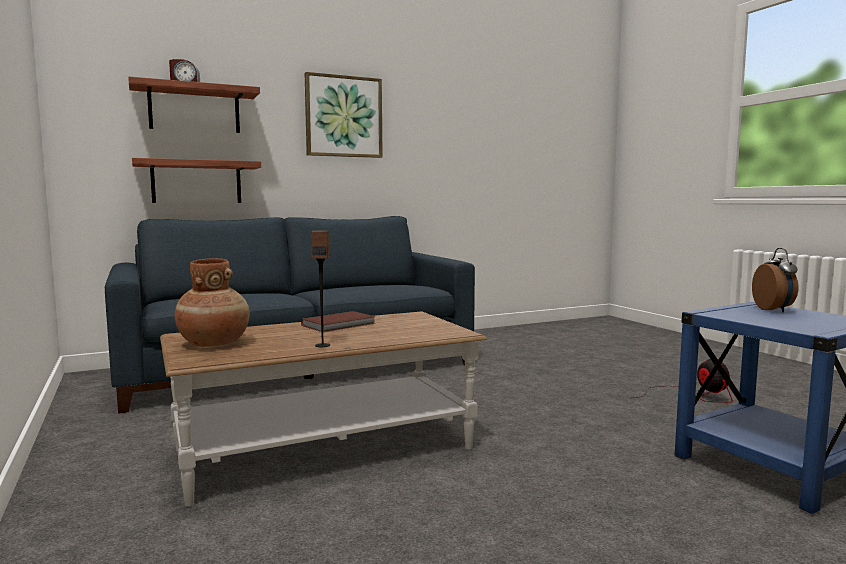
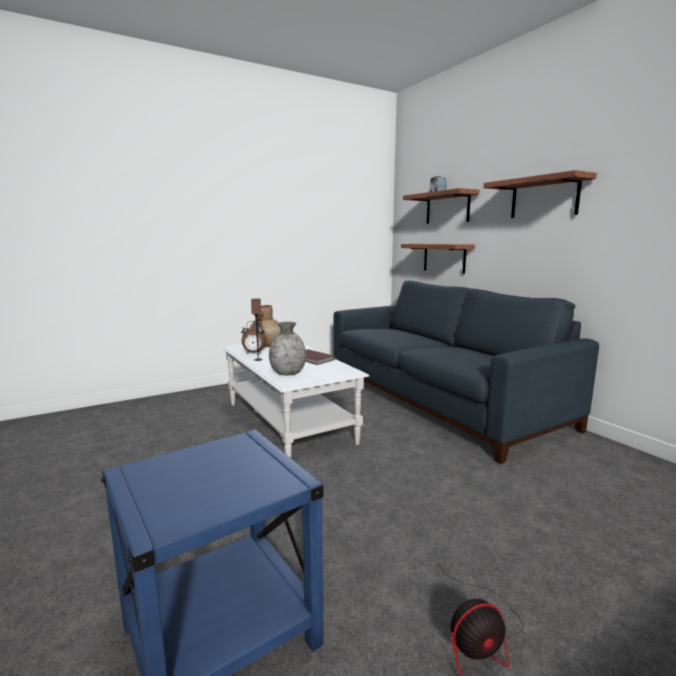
camera: 85 degrees right, 5 degrees up
(325, 449) = (288, 422): brown coffee table -> white coffee table
(343, 116) = (544, 198): picture -> shelf
(413, 333) = (288, 373): none -> grey vase
(774, 310) = (252, 480): alarm clock -> alarm clock (254, 353)

